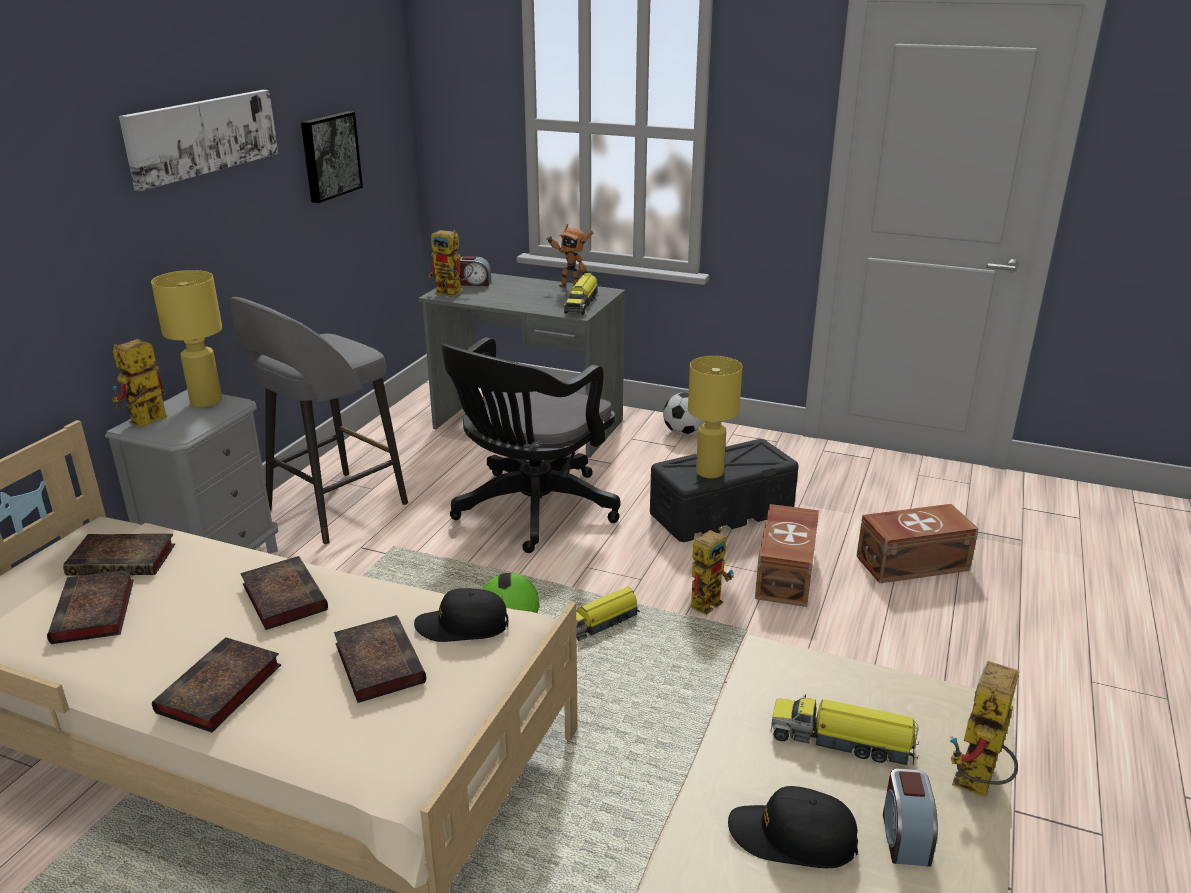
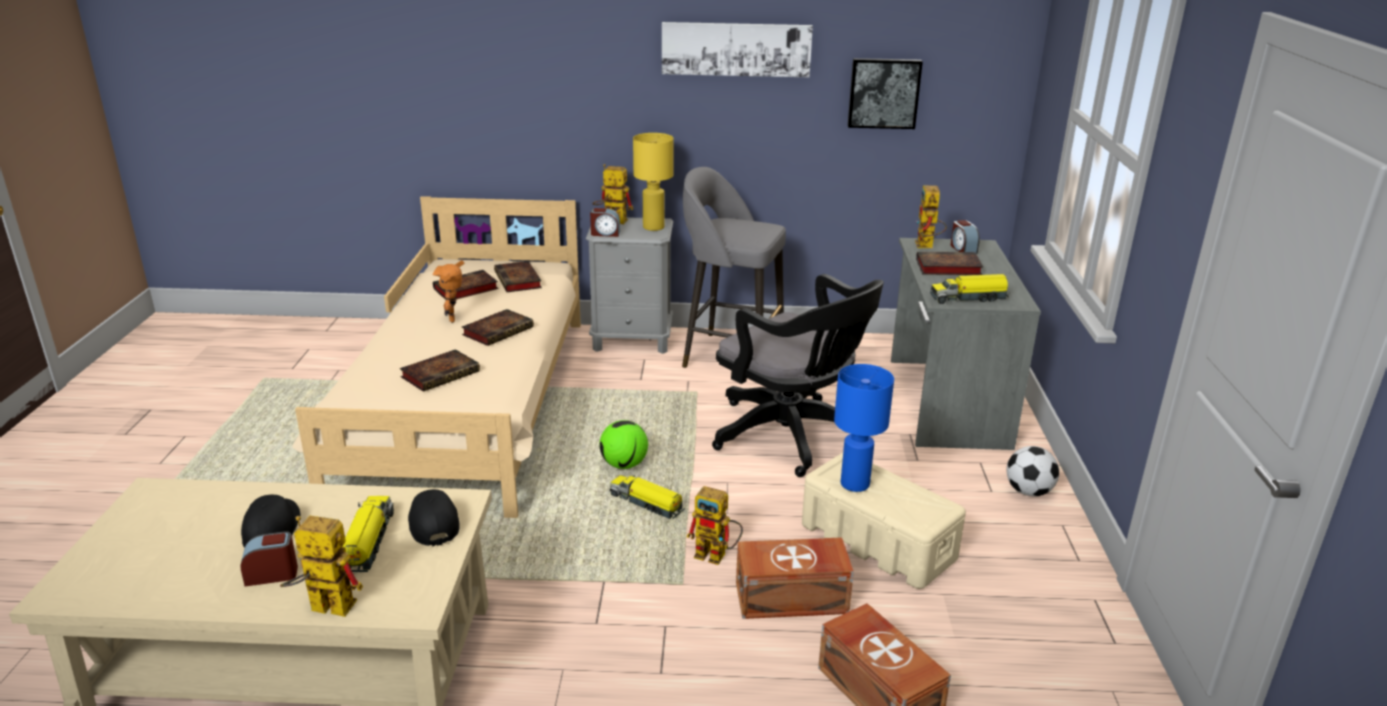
camera: 70 degrees right, 0 degrees up
(183, 433) = (605, 233): none -> alarm clock
(219, 691) = (404, 339): book -> book (946, 268)
(462, 626) = (488, 391): black cap -> black cap (433, 523)
(530, 512) = (792, 437): black office chair -> black office chair turned 150 degrees counterclockwise
(569, 285) = (1013, 285): toy robot -> toy robot (455, 319)
(708, 472) = (854, 483): yellow table lamp -> blue table lamp
(722, 512) = (878, 542): black storage box -> beige storage box

